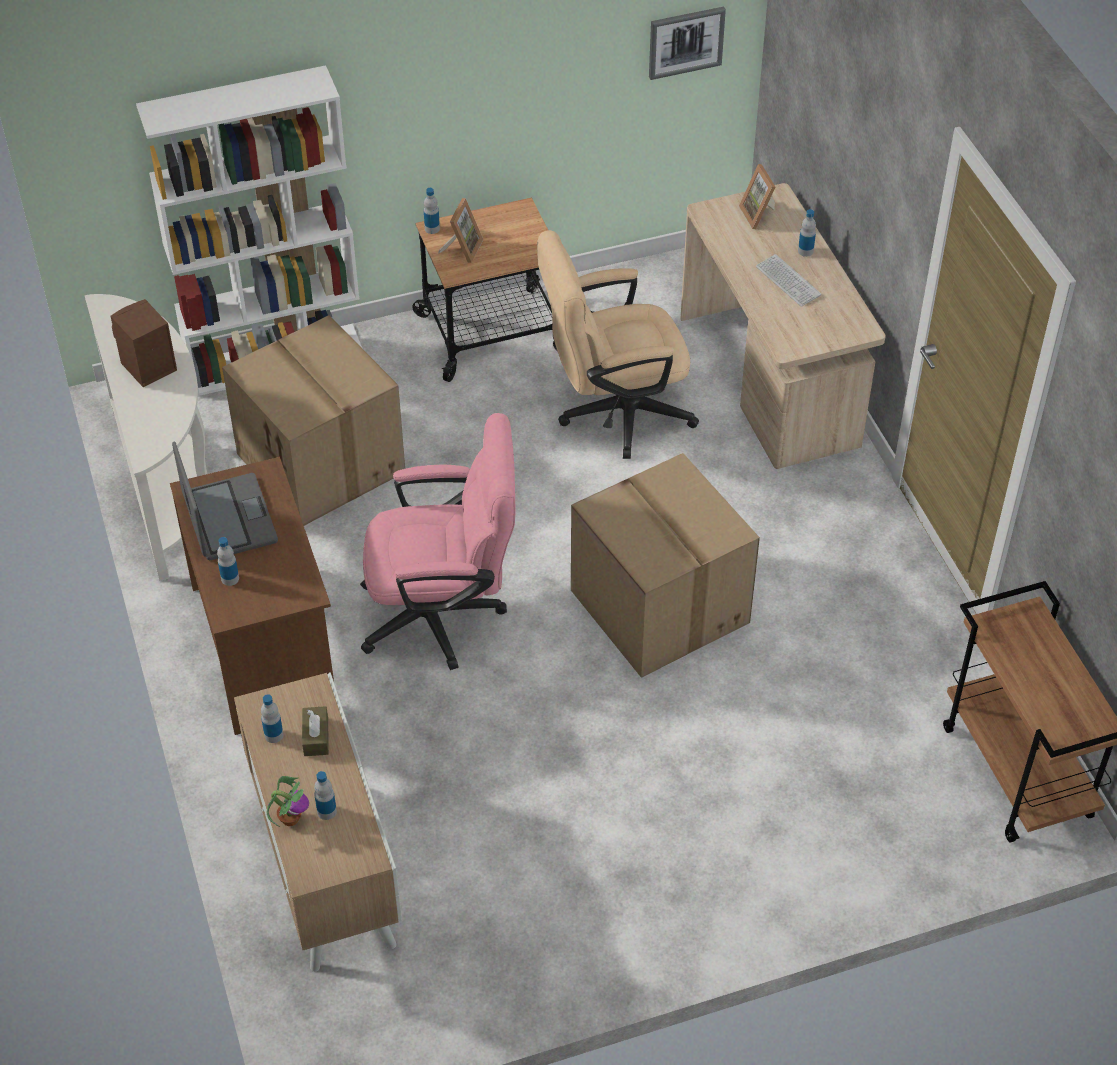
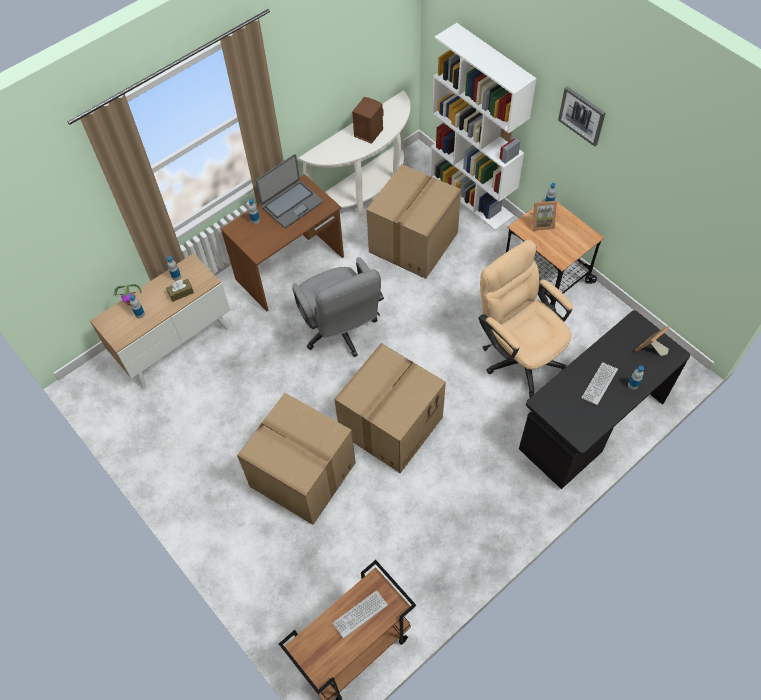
camera: 70 degrees right, 10 degrees up
(444, 615) = (341, 332): pink office chair -> grey office chair
(685, 42) = (716, 238): picture -> picture (582, 115)
(693, 752) = (301, 475): none -> cardboard box
(771, 381) = (590, 424): beige desk -> black desk
(1031, 656) = (360, 614): none -> keyboard

